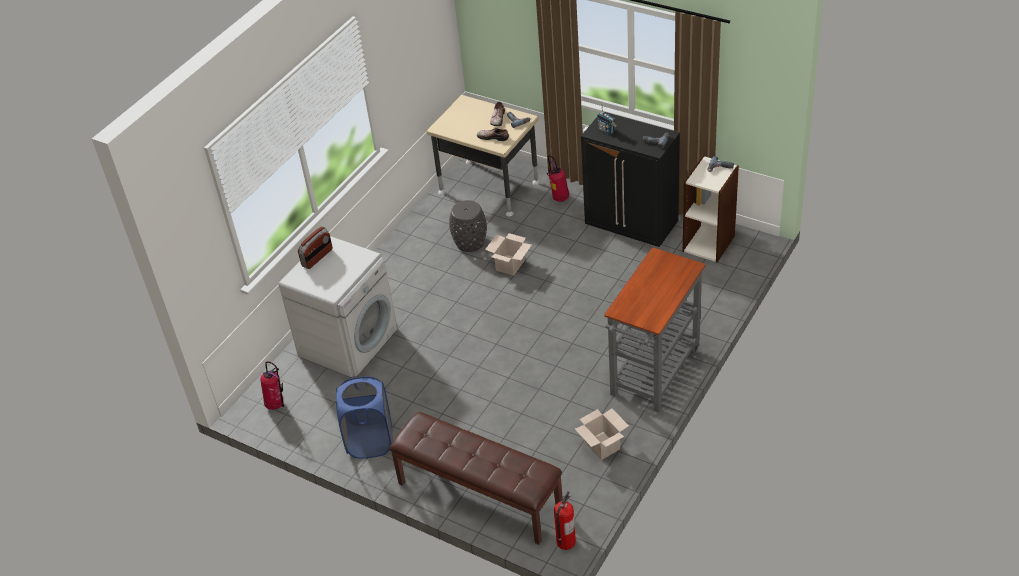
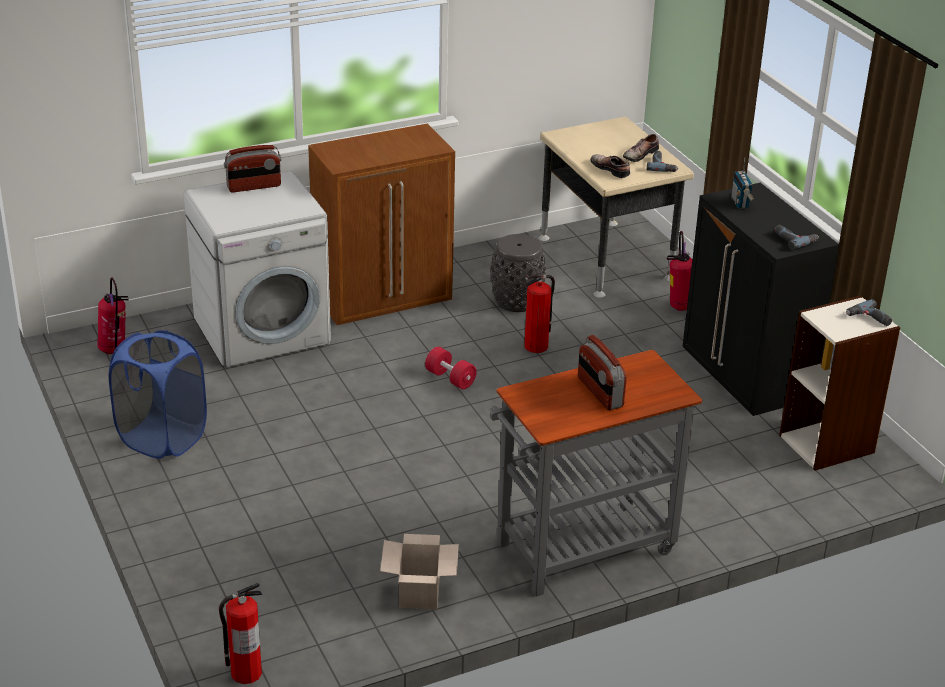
camera: 30 degrees right, 10 degrees down
(392, 280) = (383, 296): none -> brown cabinet
(478, 496) = (208, 561): brown bench -> none
(486, 312) = (450, 378): none -> red dumbbell
(510, 266) = (536, 346): cardboard box -> fire extinguisher
(655, 288) = (599, 392): none -> radio

